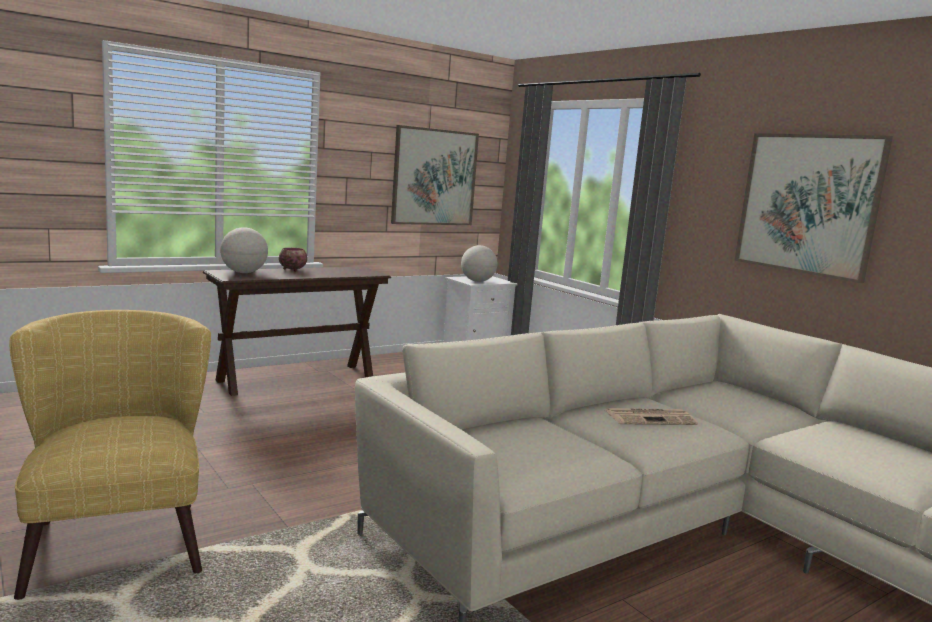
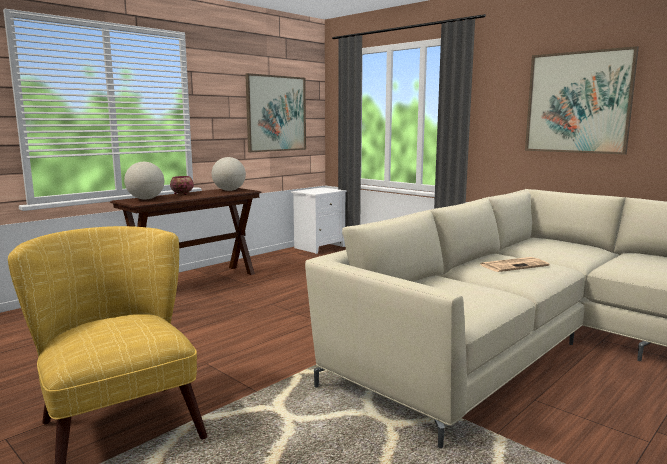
camera: 10 degrees left, 0 degrees up
(477, 281) = (317, 191): globe -> globe (229, 190)

